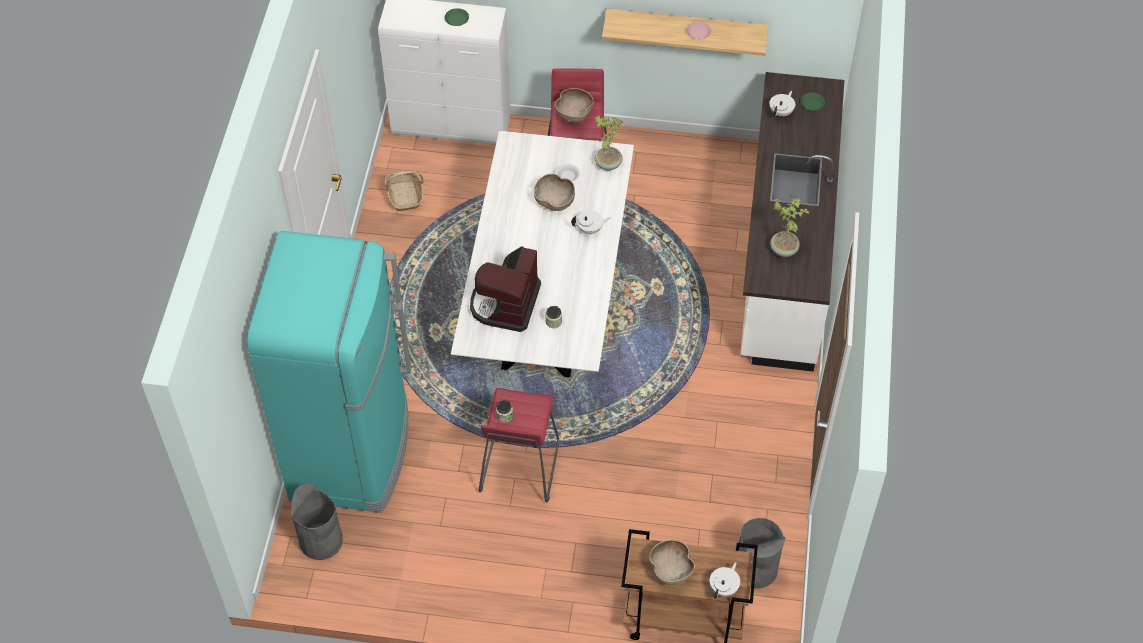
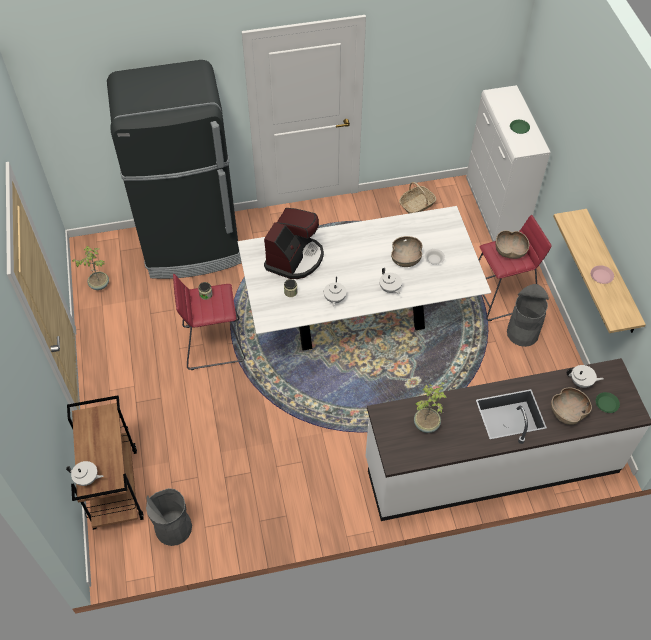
camera: 70 degrees right, 0 degrees up
(321, 540) = (120, 254): grey trash can -> grey trash can (522, 333)
(352, 452) = (192, 247): turquoise fridge -> black fridge
(505, 303) = (295, 258): coffee machine -> coffee machine turned 120 degrees clockwise
(581, 283) = (334, 299): none -> white teapot
(607, 164) = (461, 281): potted plant -> potted plant (99, 284)
(670, 570) = (94, 436): brown bowl -> brown bowl (567, 412)

